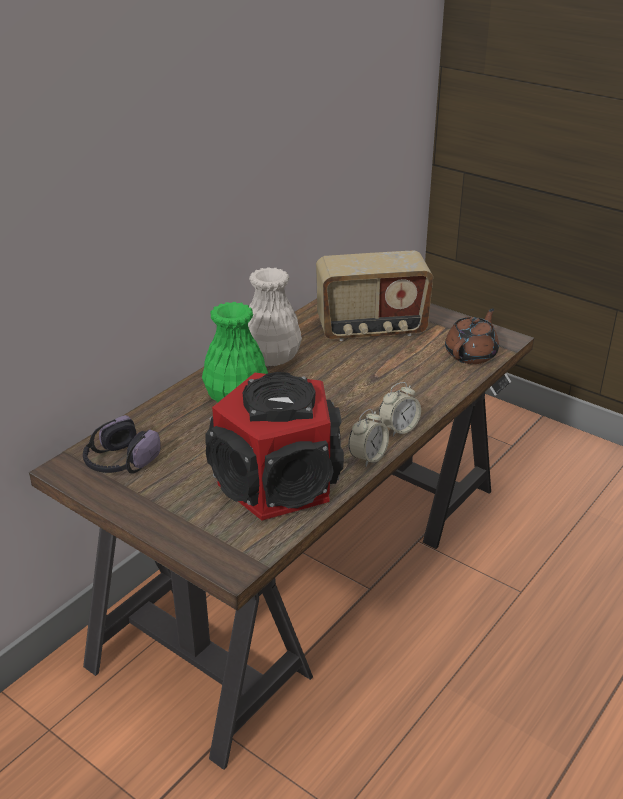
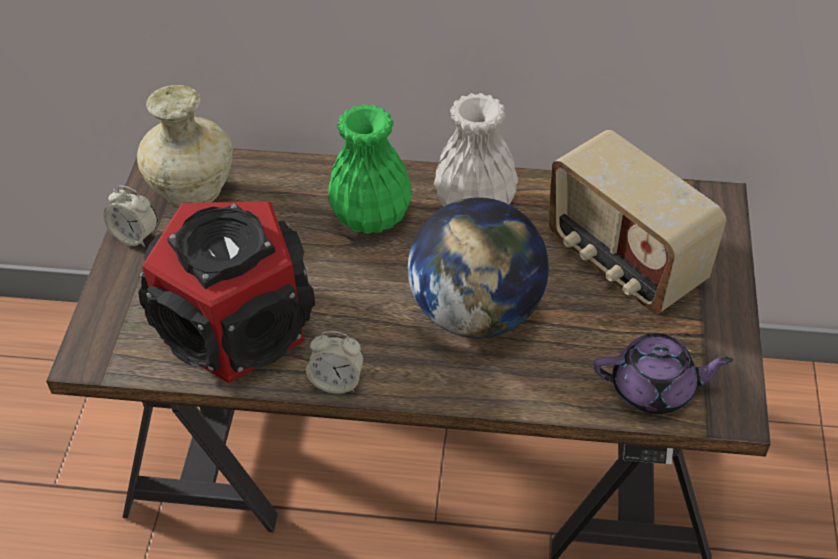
camera: 60 degrees right, 15 degrees up
(120, 462) = (195, 192): headphones -> beige vase
(361, 388) = (476, 312): none -> globe
(398, 428) = (416, 385): alarm clock -> alarm clock (135, 236)
(471, 354) = (654, 389): brown teapot -> purple teapot

